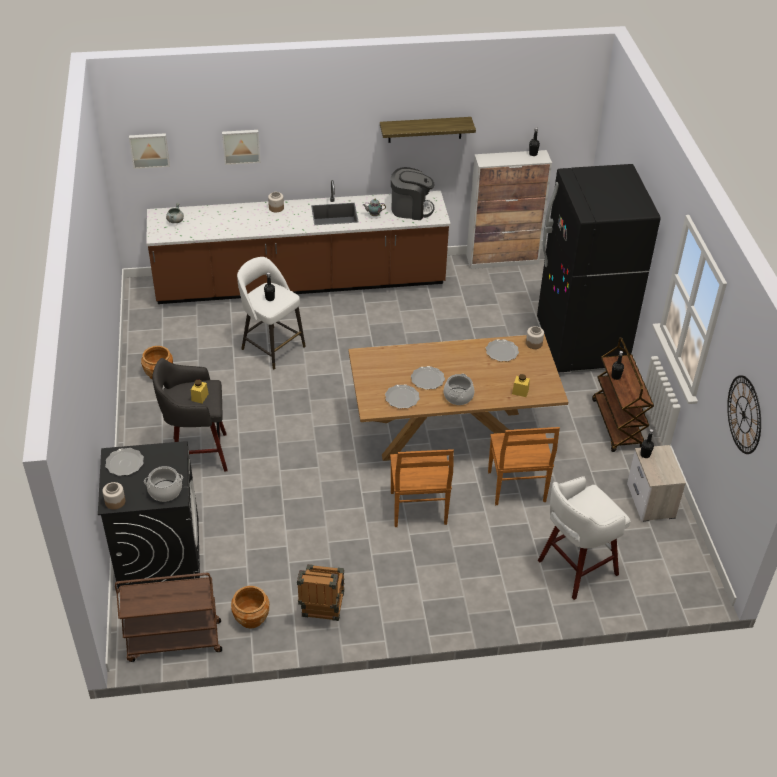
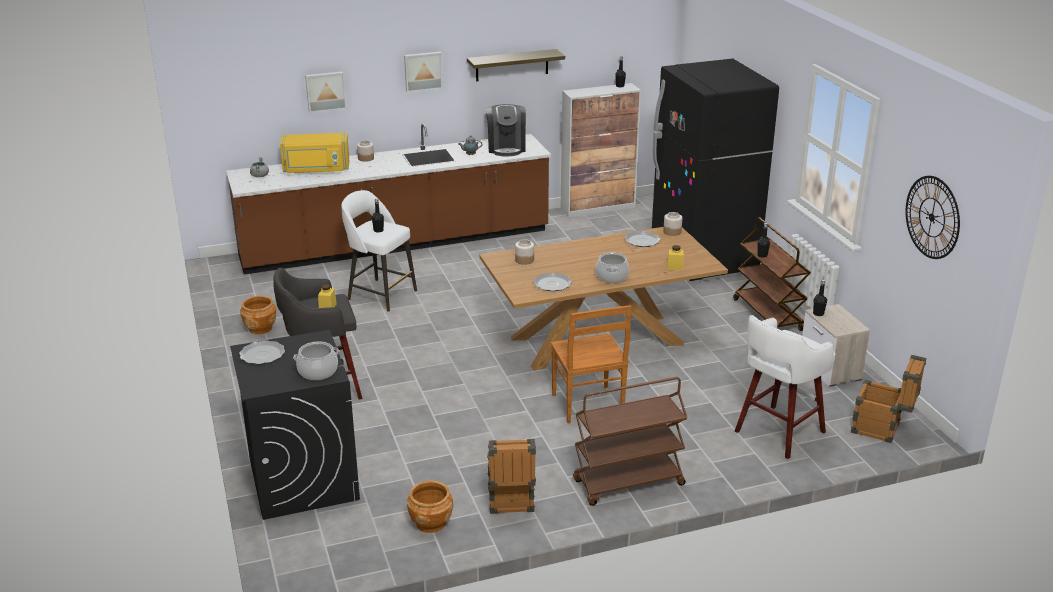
camera: 10 degrees left, 15 degrees down
(115, 502) = (260, 387): jar -> jar (524, 260)
(149, 150) = (228, 99): picture -> picture (423, 71)
(174, 642) = (344, 557): brown cart -> brown cart (628, 484)
(227, 218) = (316, 169): none -> yellow microwave
(411, 209) = (506, 148): coffee machine -> coffee machine turned 90 degrees clockwise
(428, 379) = (574, 267): plate -> none
(516, 488) = (686, 375): brown chair -> none
(671, 580) = (882, 429): none -> crate

